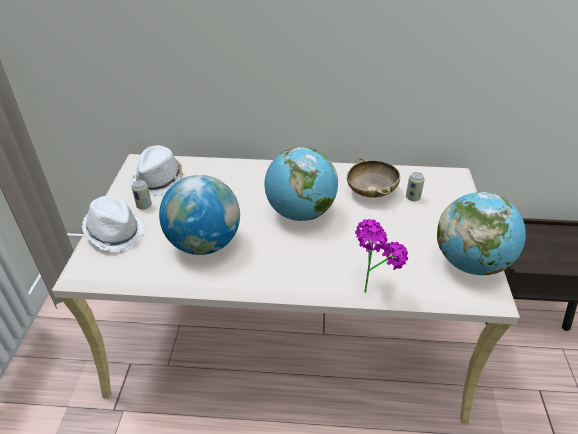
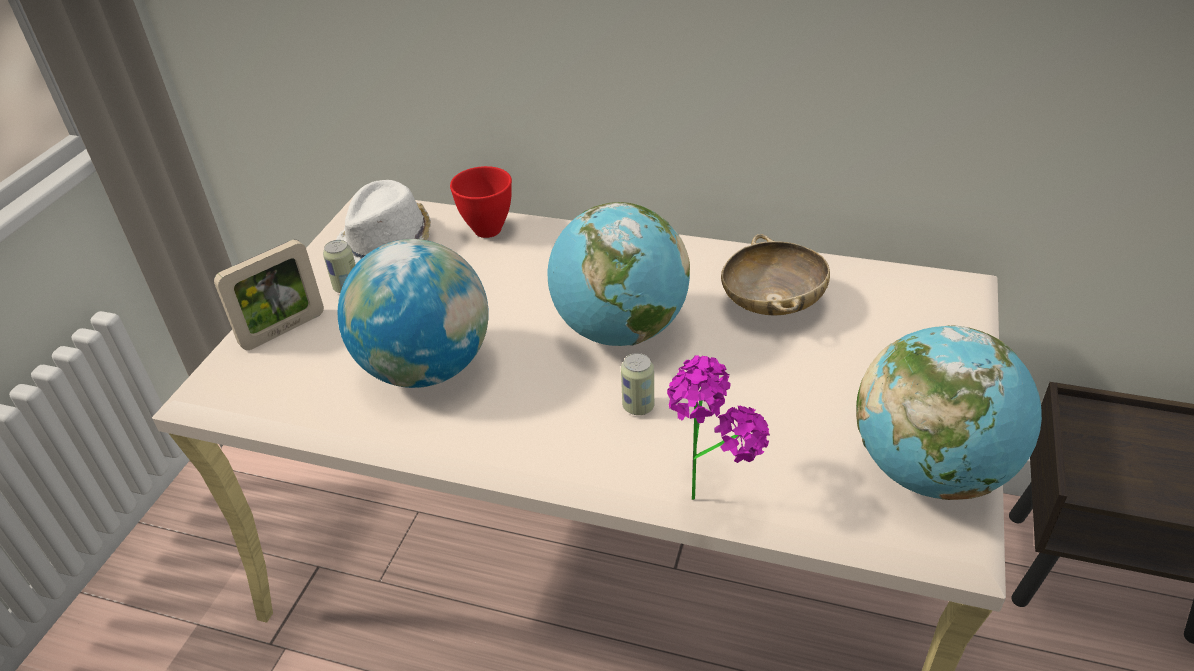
camera: 15 degrees right, 0 degrees up
(115, 232) = (283, 330): white hat -> picture frame
(211, 167) = (487, 229): none -> red bowl
(412, 197) = (853, 324): can -> can (638, 406)

